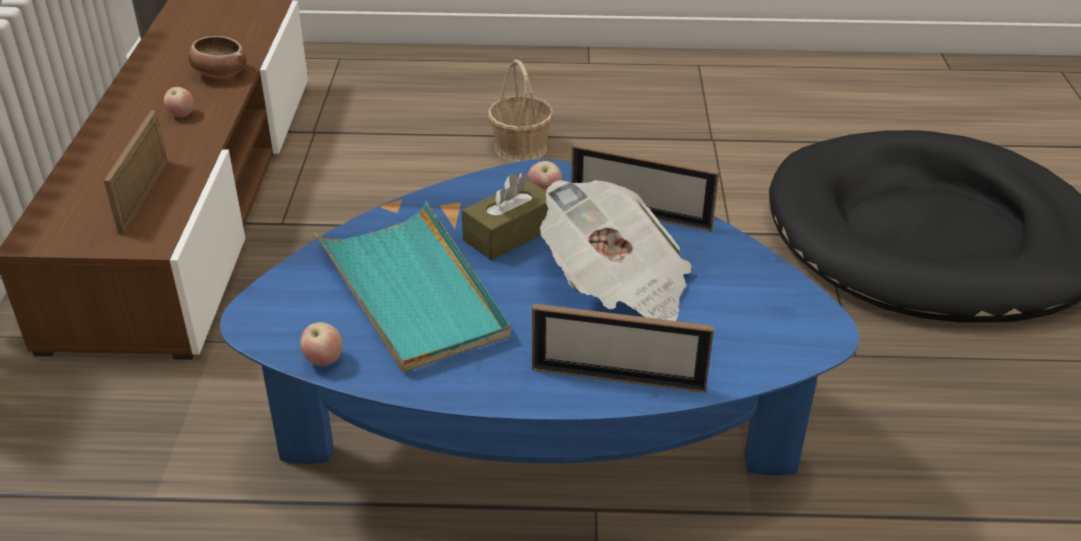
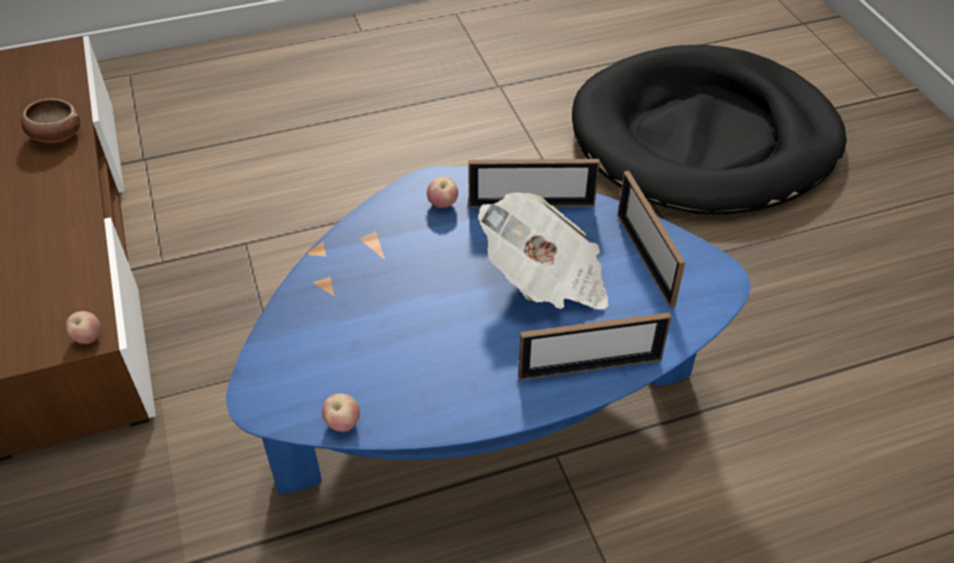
camera: 20 degrees left, 10 degrees up
(144, 196) = (56, 288): picture frame -> picture frame (645, 259)
(181, 115) = (43, 191): apple -> apple (88, 338)
(413, 292) = (382, 333): turquoise tray -> none
(509, 234) = (434, 252): brown tissue box -> none
(521, 148) = (342, 132): basket -> none

